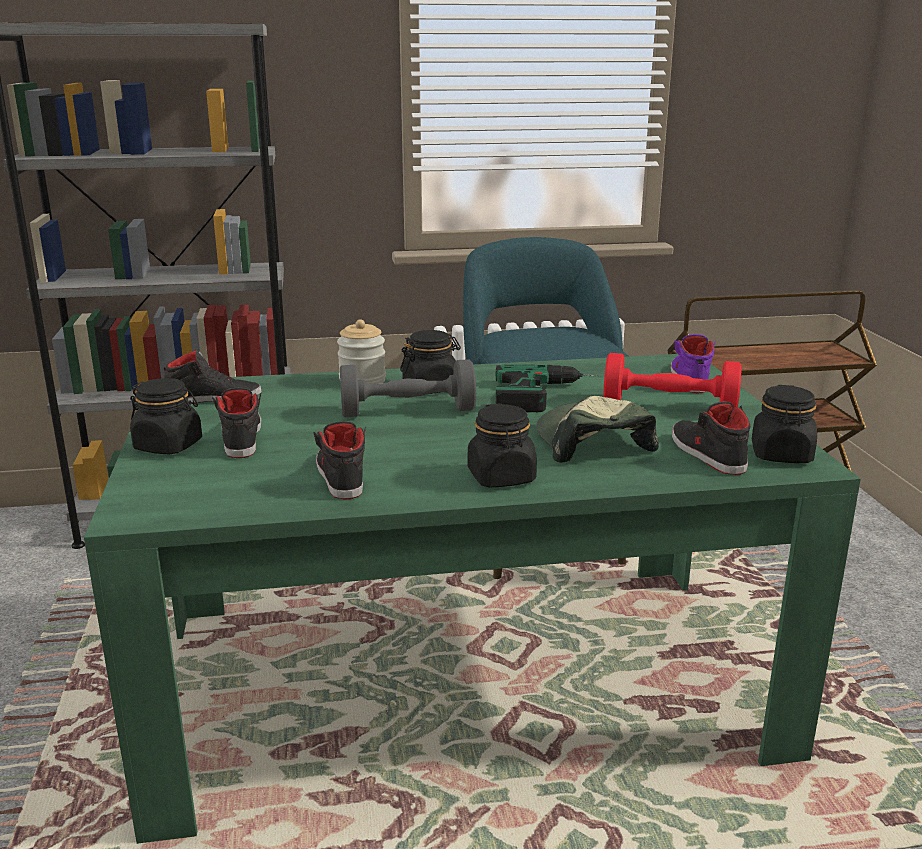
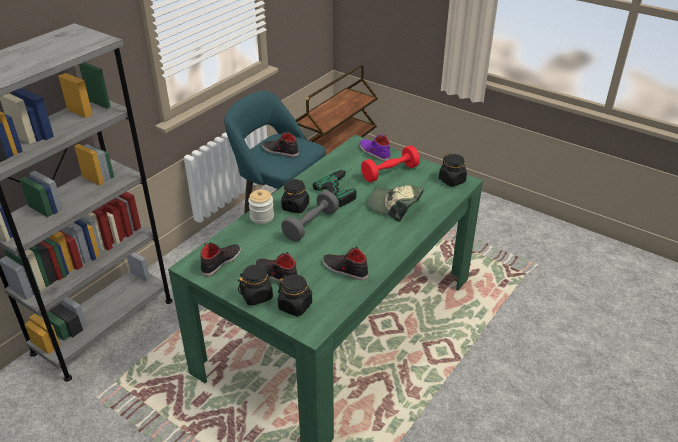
camera: 45 degrees left, 15 degrees up
(501, 477) = (394, 239): black jar -> black jar (295, 306)
(706, 453) = (432, 192): black shoe -> black shoe (280, 151)

